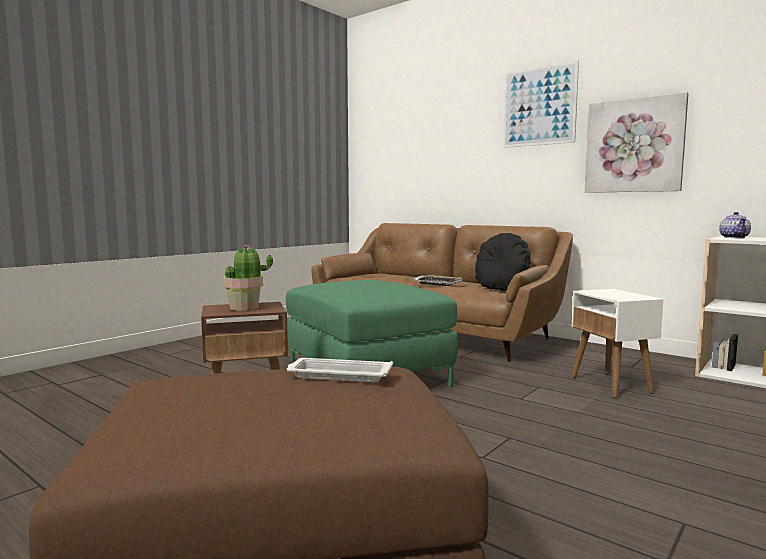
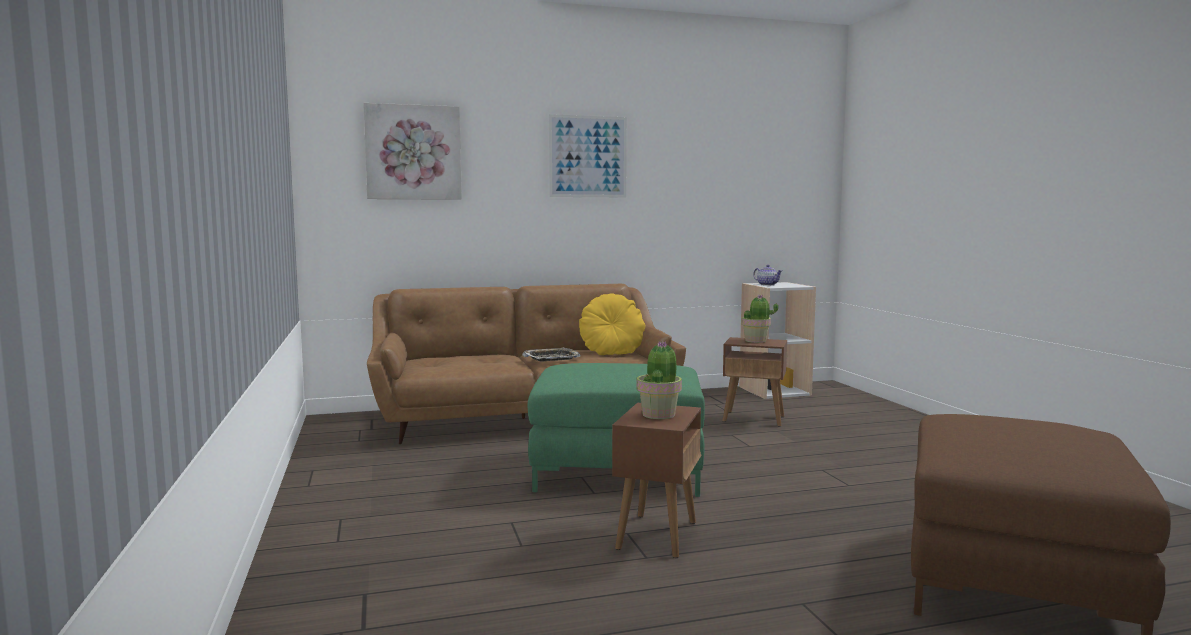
camera: 55 degrees left, 0 degrees up
(338, 375) = (982, 422): white tray -> none
(501, 289) = (612, 354): black pillow -> yellow pillow
(611, 385) = (754, 419): white side table -> brown side table
(619, 294) = (756, 341): none -> potted plant
(634, 146) = (677, 205): picture -> picture (413, 152)

